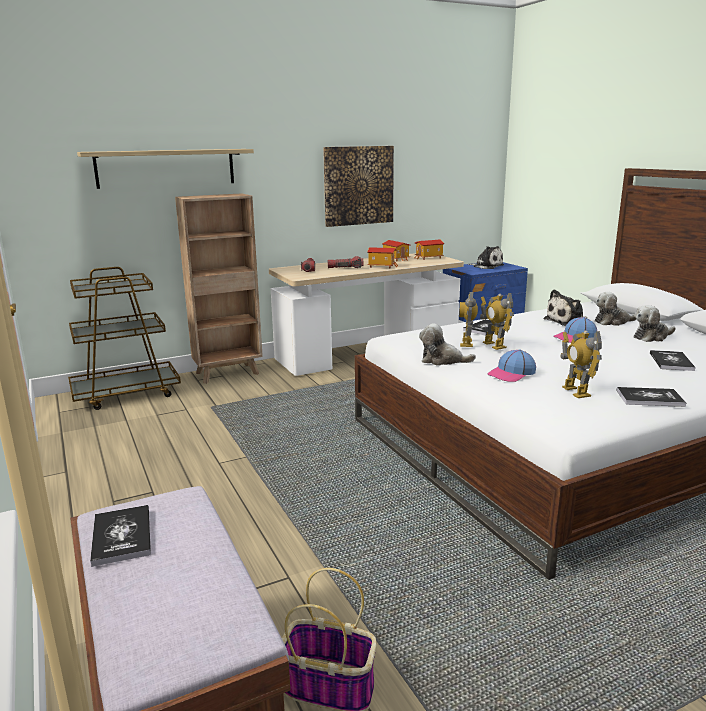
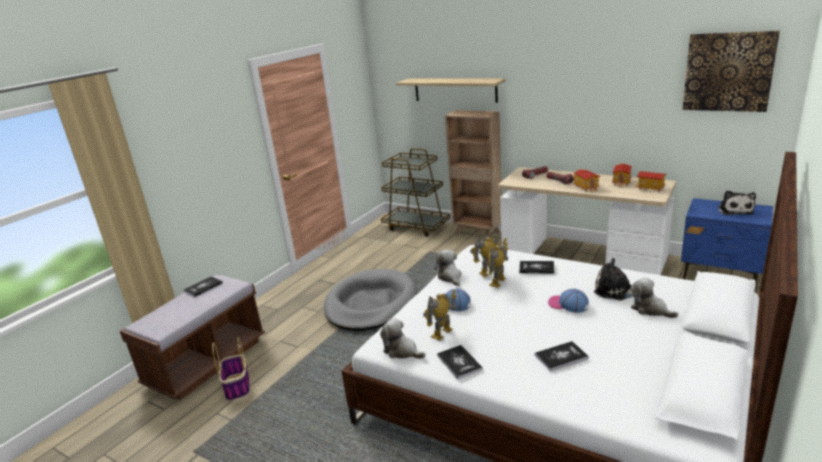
camera: 60 degrees right, 5 degrees up
(268, 480) = (371, 304): none -> grey dog bed
(358, 185) = (602, 112): picture -> picture (728, 72)
(651, 337) = (629, 336): plush toy -> plush toy (402, 351)

